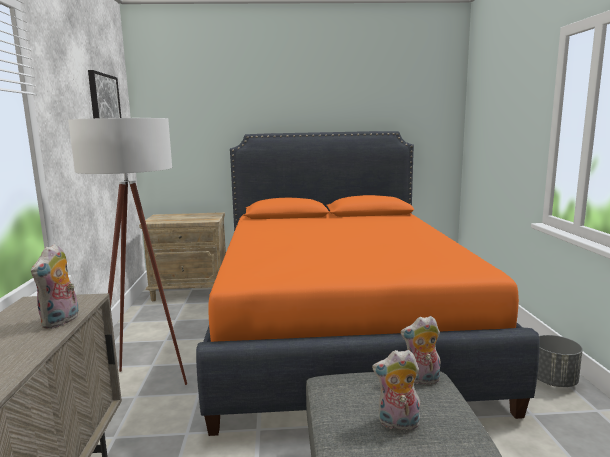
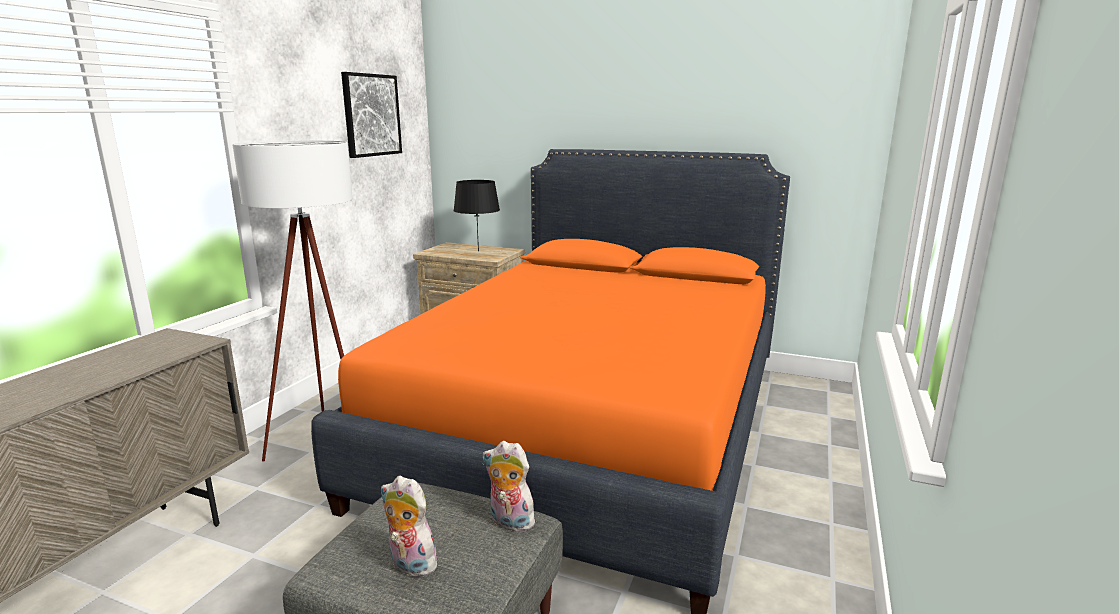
camera: 25 degrees right, 5 degrees up
(61, 321) = (148, 362): plush toy -> none
(191, 217) = (478, 251): none -> black table lamp
(553, 381) = (815, 586): grey planter -> none

